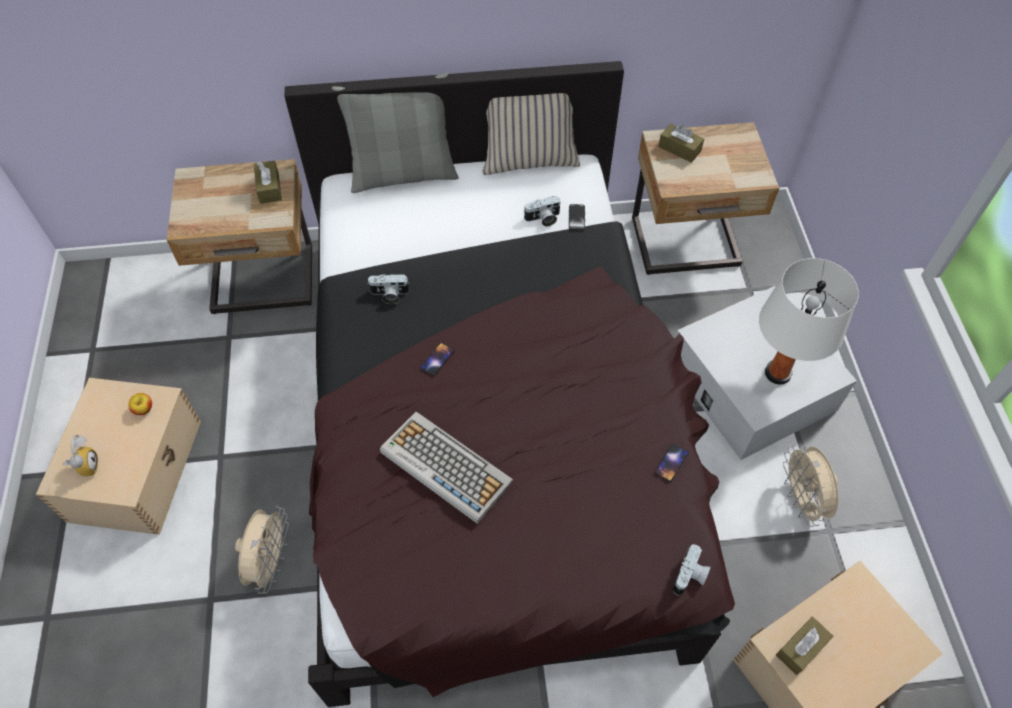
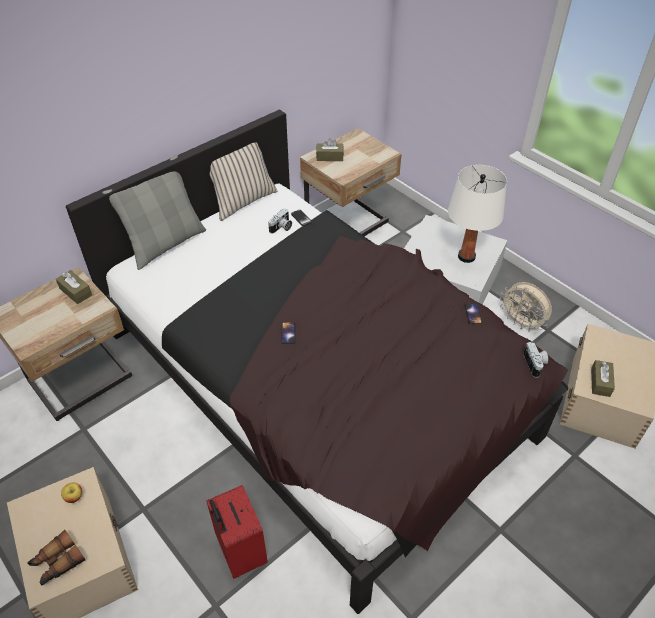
camera: 35 degrees left, 10 degrees down
(86, 465) = (57, 562): alarm clock -> binoculars
(270, 562) = (240, 552): beige fan -> red suitcase
(389, 295) = (220, 315): camera -> none
(444, 466) = (349, 388): keyboard -> none

